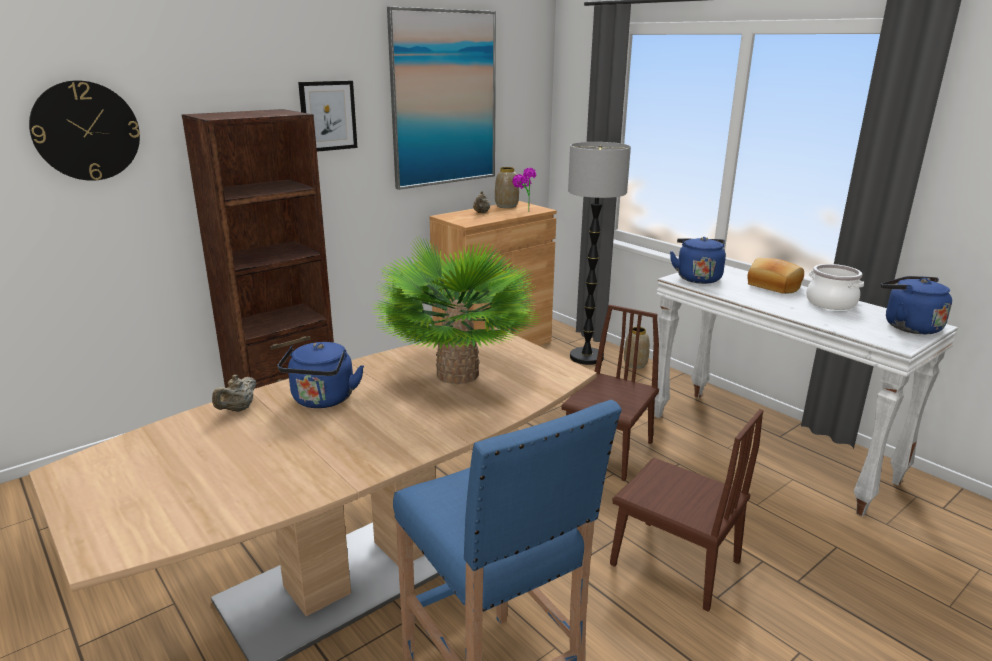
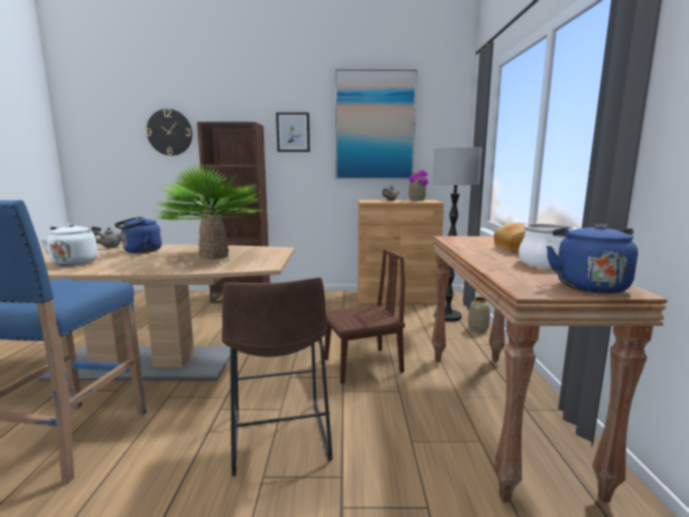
camera: 40 degrees right, 10 degrees down
(307, 456) = (76, 262): none -> white kettle
(674, 563) = (279, 441): brown chair -> brown stool
(697, 278) = (464, 239): blue kettle -> none
(769, 447) = (500, 412): white console table -> brown console table

